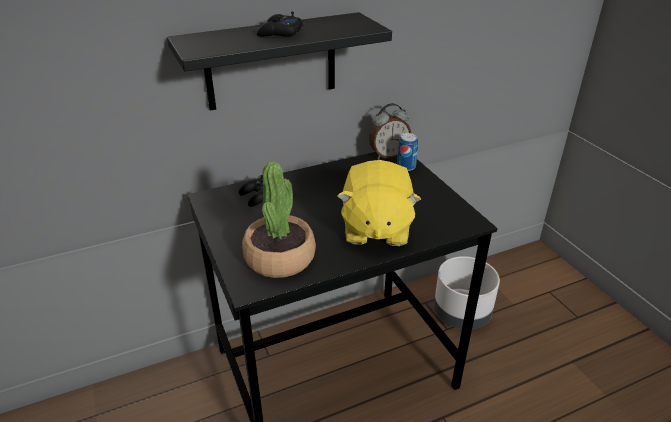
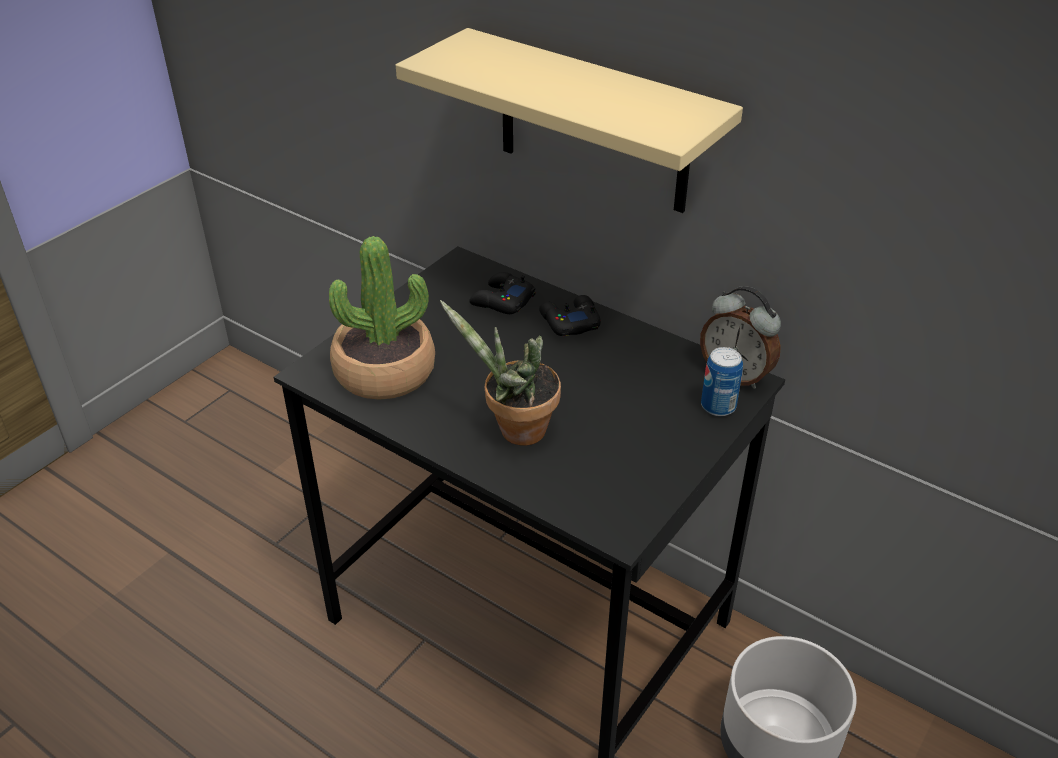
camera: 60 degrees right, 5 degrees up
(271, 62) = (593, 123): black shelf -> beige shelf
(280, 33) = (559, 83): black game controller -> black game controller (569, 321)
(375, 228) = (515, 431): yellow plush toy -> potted plant

